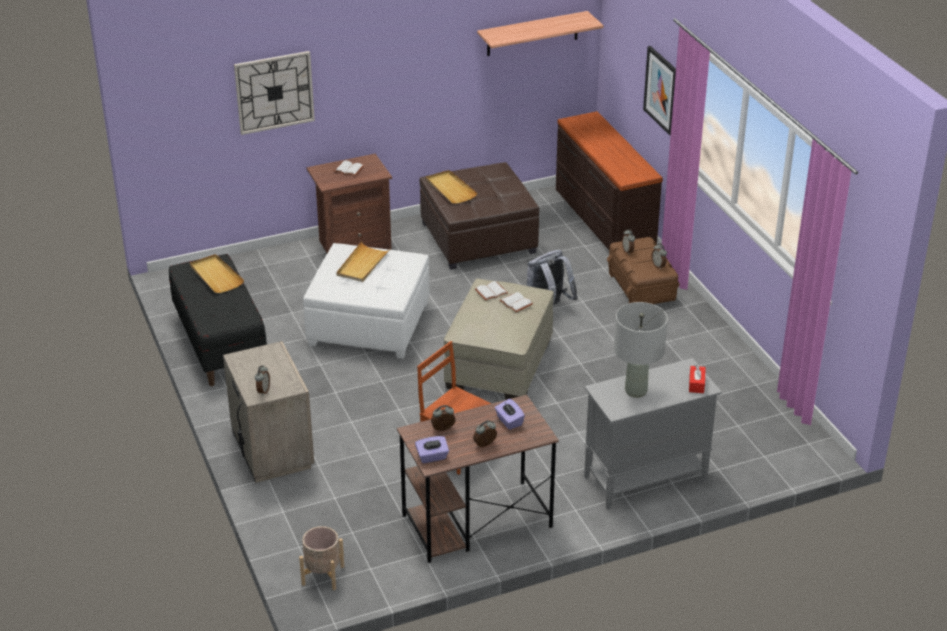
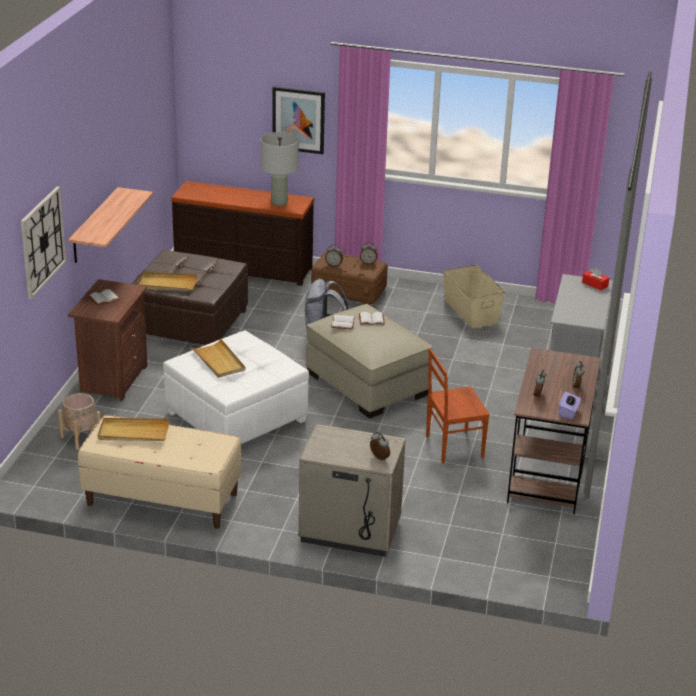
camera: 55 degrees left, 5 degrees down
(220, 344) = (162, 499): black bench -> beige bench
(323, 575) = (542, 569): beige planter -> beige planter (81, 438)
(509, 421) = (557, 366): purple tissue box -> none
(532, 34) = (151, 119): shelf -> shelf (94, 226)
(635, 391) = (579, 307): grey table lamp -> grey table lamp (279, 203)
(704, 365) = (471, 311): none -> beige storage box

